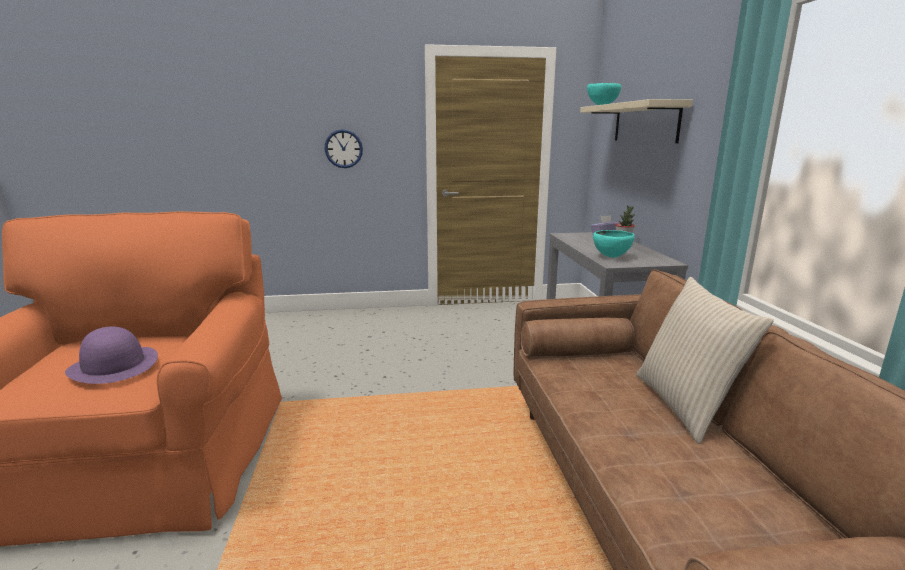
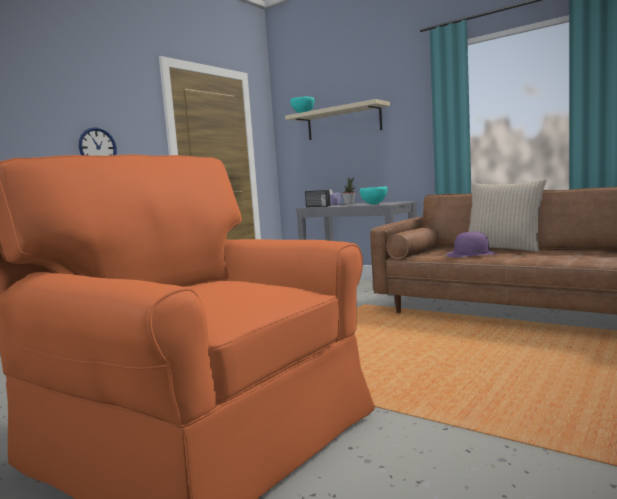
camera: 45 degrees left, 10 degrees down
(114, 365) = (246, 287): purple hat -> purple hat (471, 254)
(572, 237) = (317, 206): none -> radio

